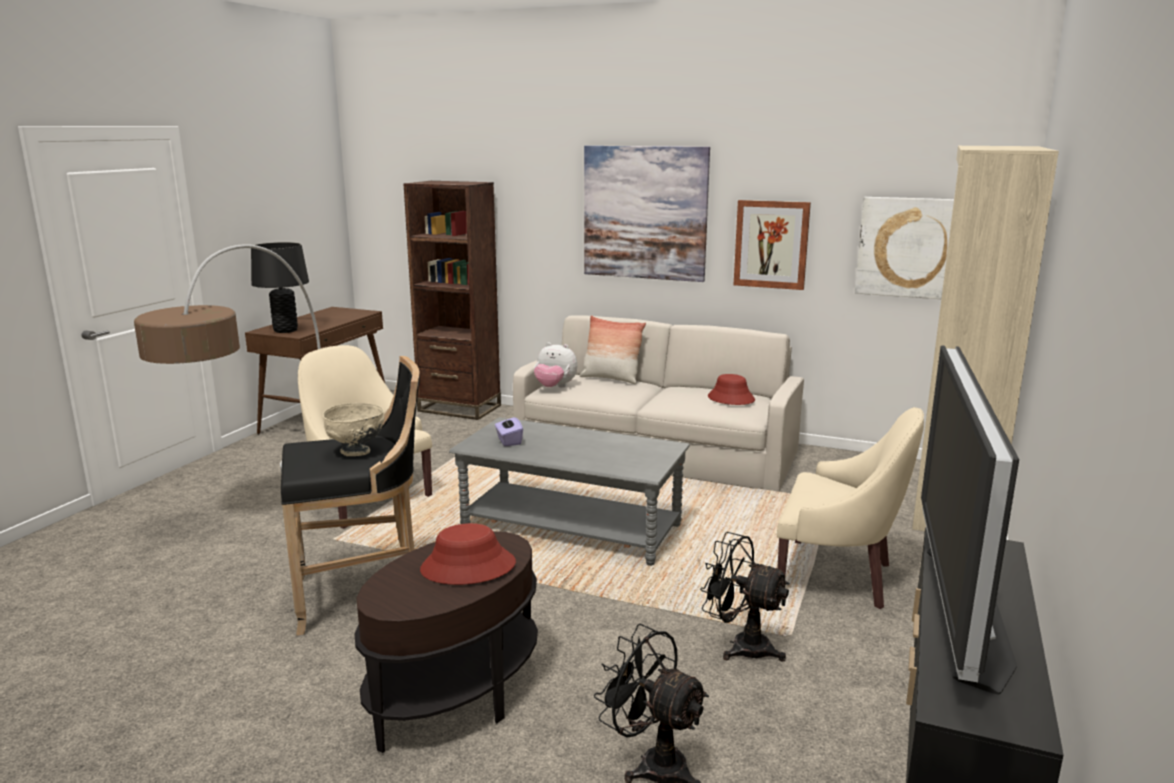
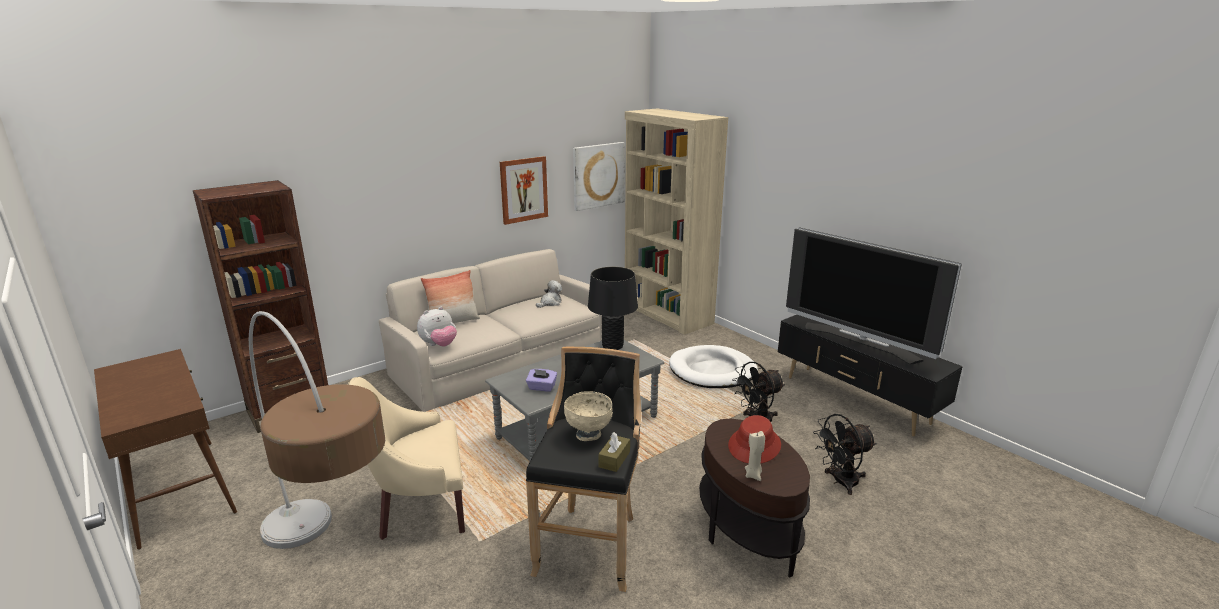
camera: 60 degrees left, 5 degrees up
(285, 330) = (150, 410): black table lamp -> black table lamp (612, 346)
(314, 472) = (614, 459): none -> brown tissue box
(393, 578) = (753, 475): none -> beige candle
(645, 213) = (431, 183): picture -> none
(730, 399) = (550, 303): red hat -> plush toy
(837, 576) = (712, 371): beige armchair -> white dog bed

